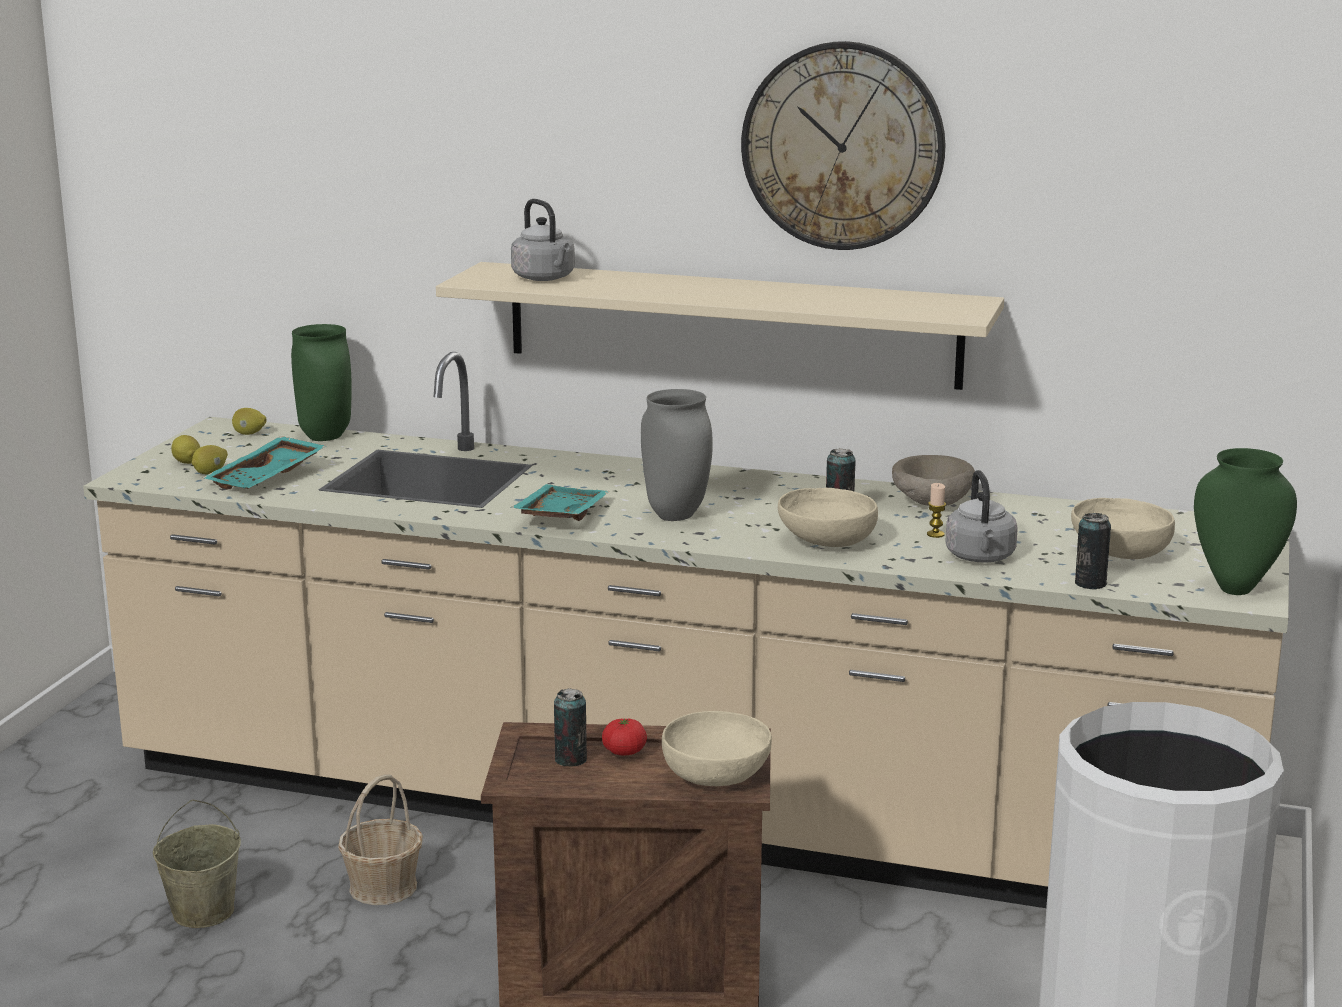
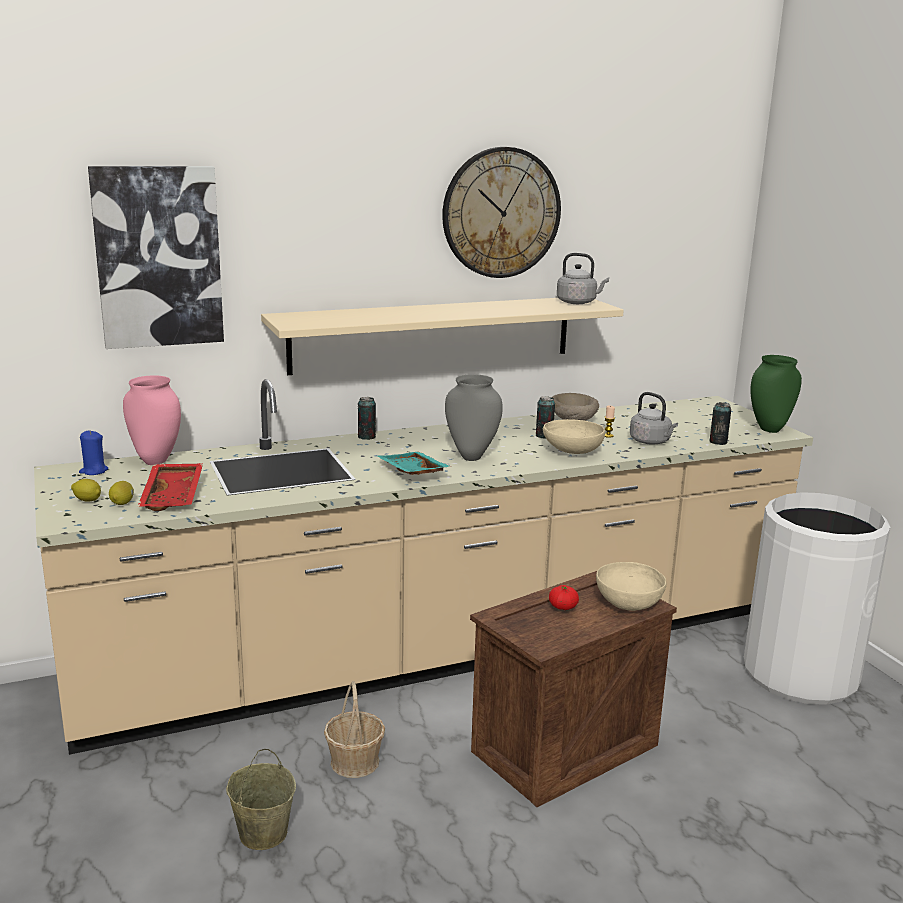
camera: 40 degrees left, 0 degrees up
(249, 434) = (93, 471): lemon -> blue candle
(268, 478) = (174, 496): turquoise tray -> red tray
(324, 437) = (155, 461): green vase -> pink vase
(355, 171) = (158, 257): none -> picture
(545, 278) = (334, 317): grey kettle -> grey kettle (578, 302)
(570, 760) = (543, 622): can -> can (366, 437)
(1118, 553) = (696, 425): beige bowl -> none

